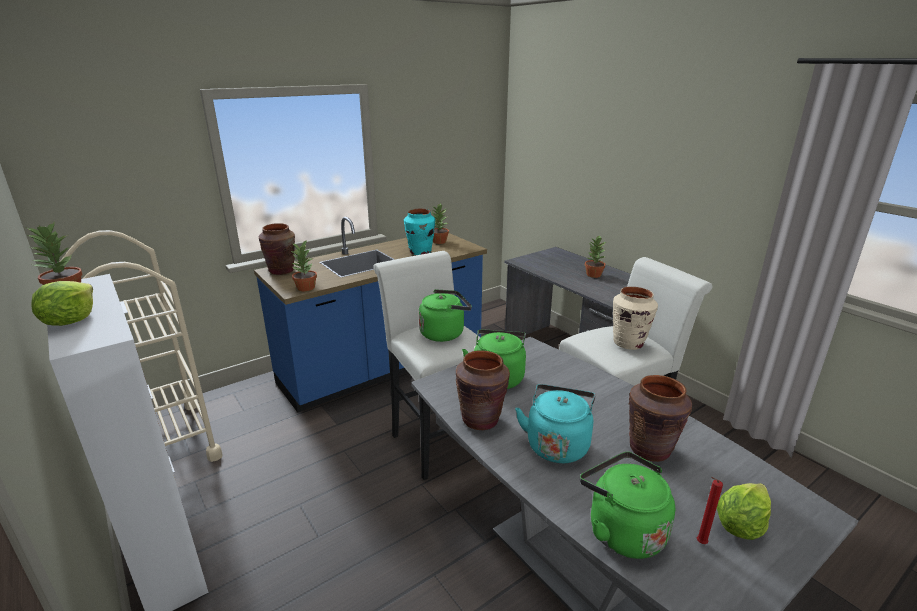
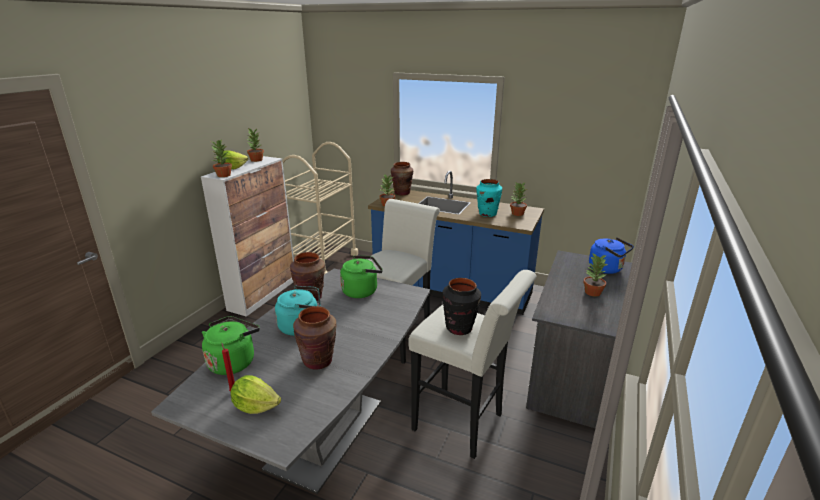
camera: 60 degrees right, 0 degrees up
(103, 334) = (223, 175): none -> potted plant
(444, 333) = (396, 260): green kettle -> none
(559, 257) = (607, 269): none -> blue kettle
(628, 343) = (459, 328): beige vase -> black vase

